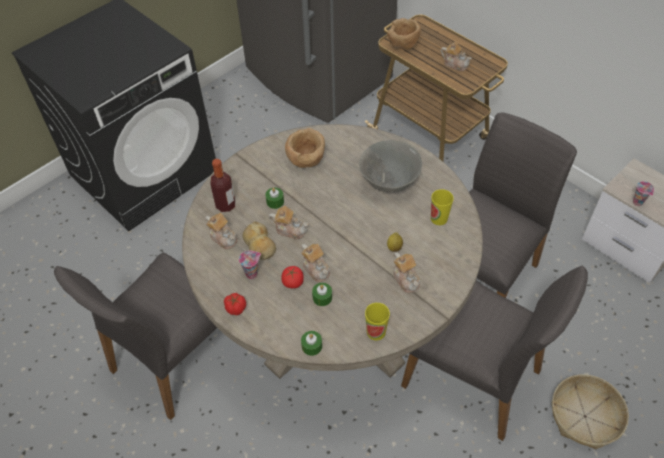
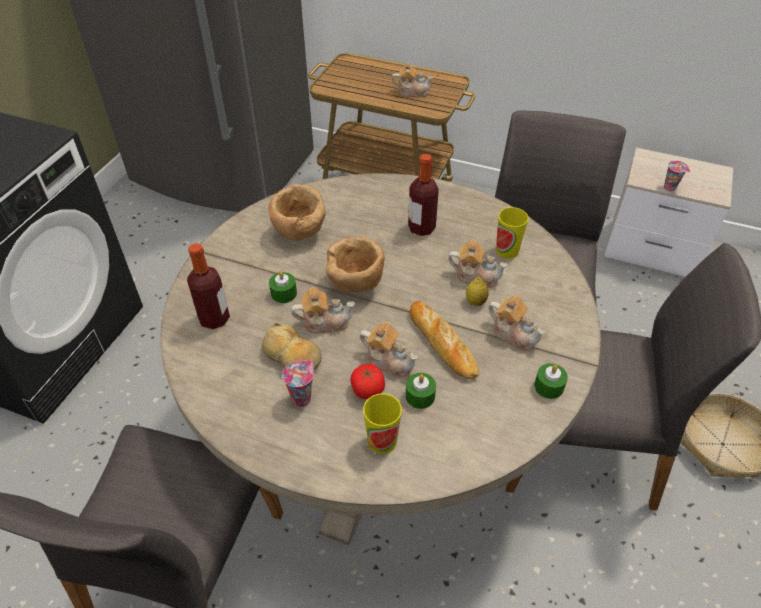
camera: 25 degrees left, 5 degrees down
(223, 237) = (233, 363): teapot -> teapot (475, 276)
(235, 308) = (302, 456): tomato -> none
(312, 346) = (445, 469): green candle -> green candle (549, 386)
(355, 269) = (442, 343): none -> bread
(376, 332) = (519, 415): cup -> cup (382, 441)
(389, 183) = (421, 228): grey bowl -> bottle
(403, 46) = (342, 87): brown bowl -> brown bowl (355, 285)

